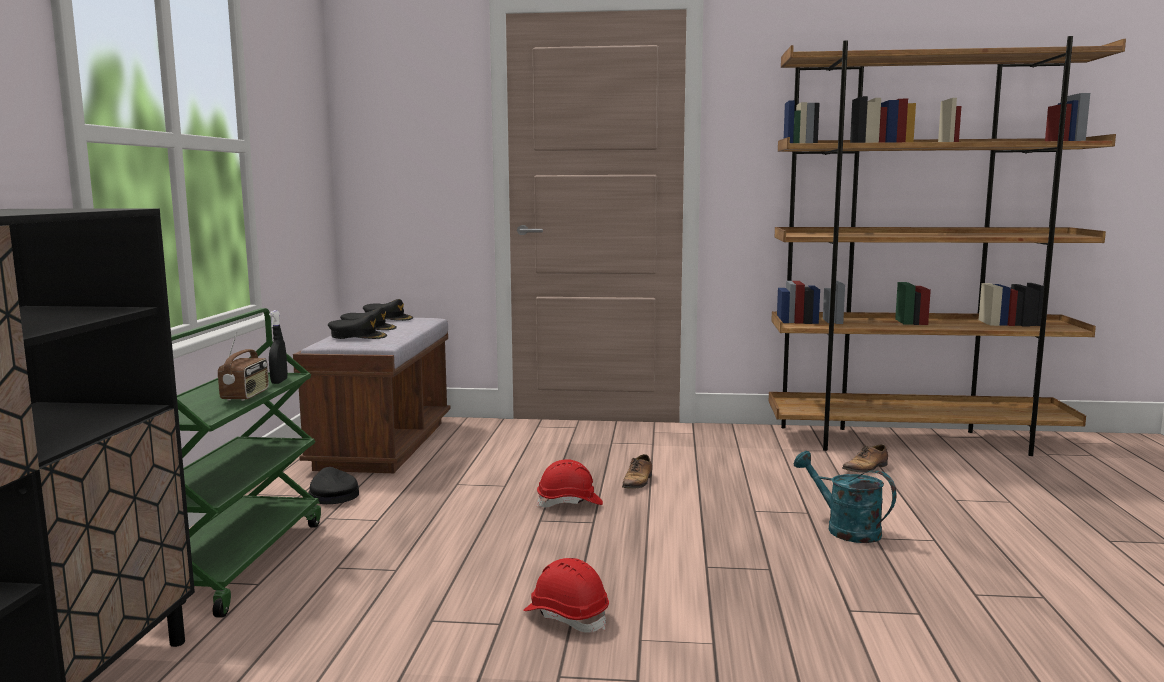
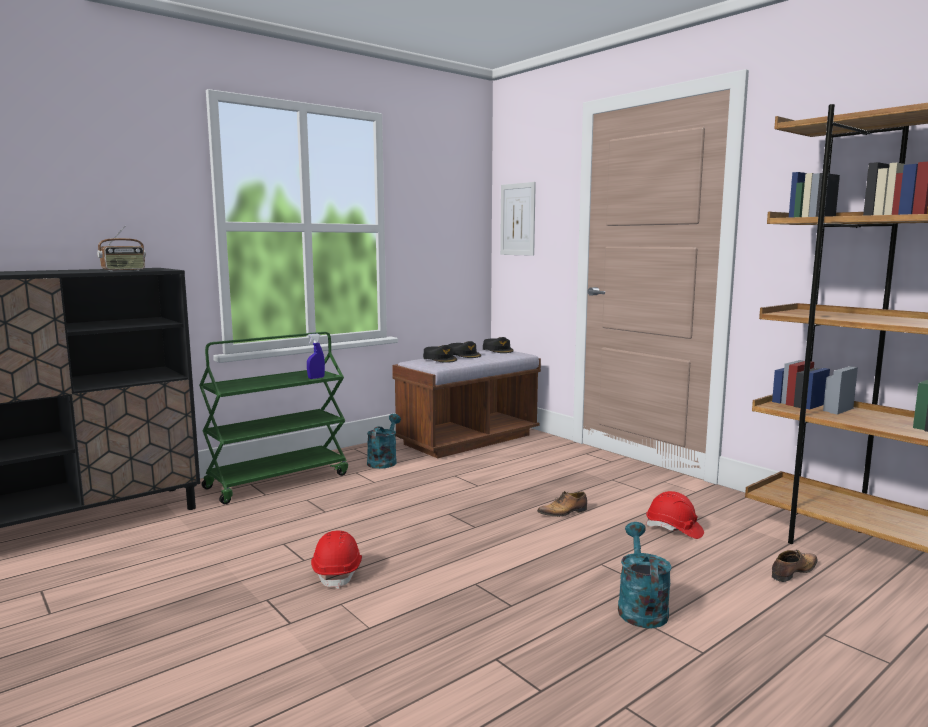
camera: 45 degrees right, 0 degrees up
(246, 395) = (278, 382): radio -> radio (123, 270)
(279, 381) = (316, 378): black spray bottle -> blue spray bottle
(332, 495) = (383, 461): black cap -> turquoise watering can
(384, 140) = (517, 219): none -> picture
(569, 503) = (489, 510): red hard hat -> red hard hat (674, 529)
(866, 468) = (793, 572): shoe -> shoe turned 135 degrees clockwise

